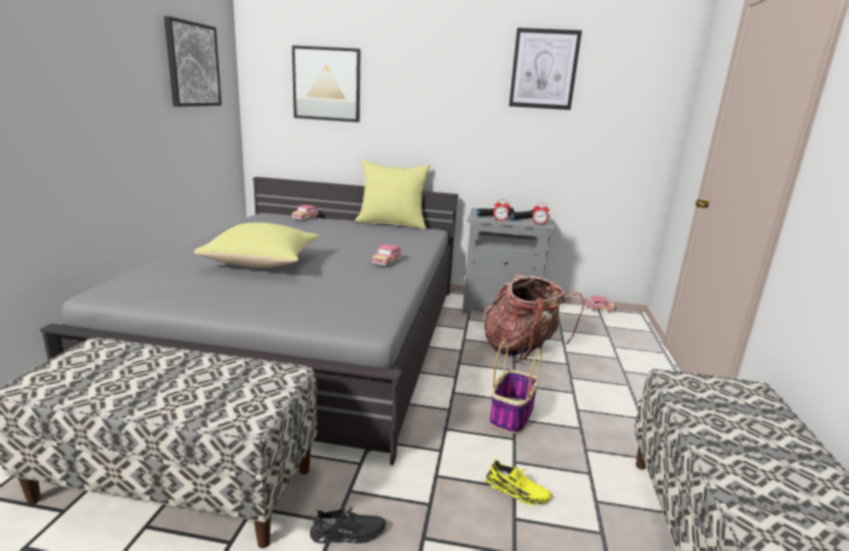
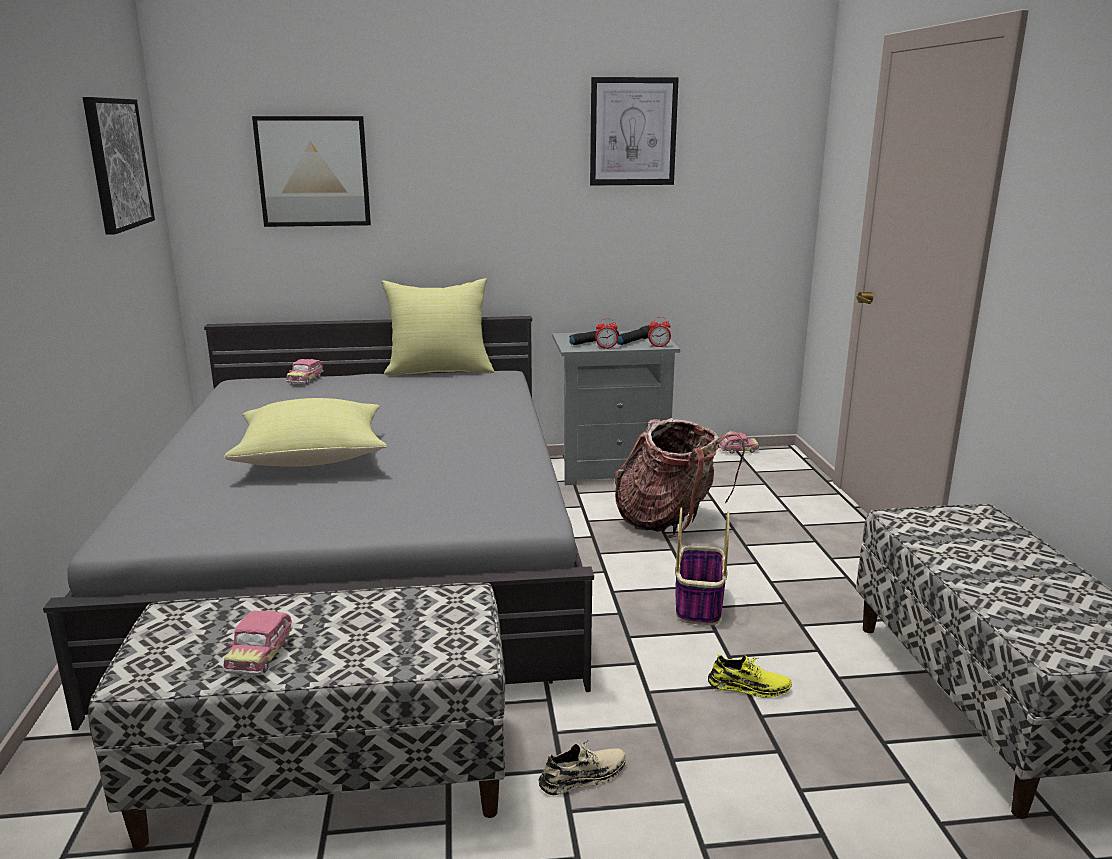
camera: 15 degrees left, 0 degrees up
(348, 533) = (583, 777): black shoe -> beige shoe
(386, 262) = (482, 430): toy car -> toy car (261, 655)

